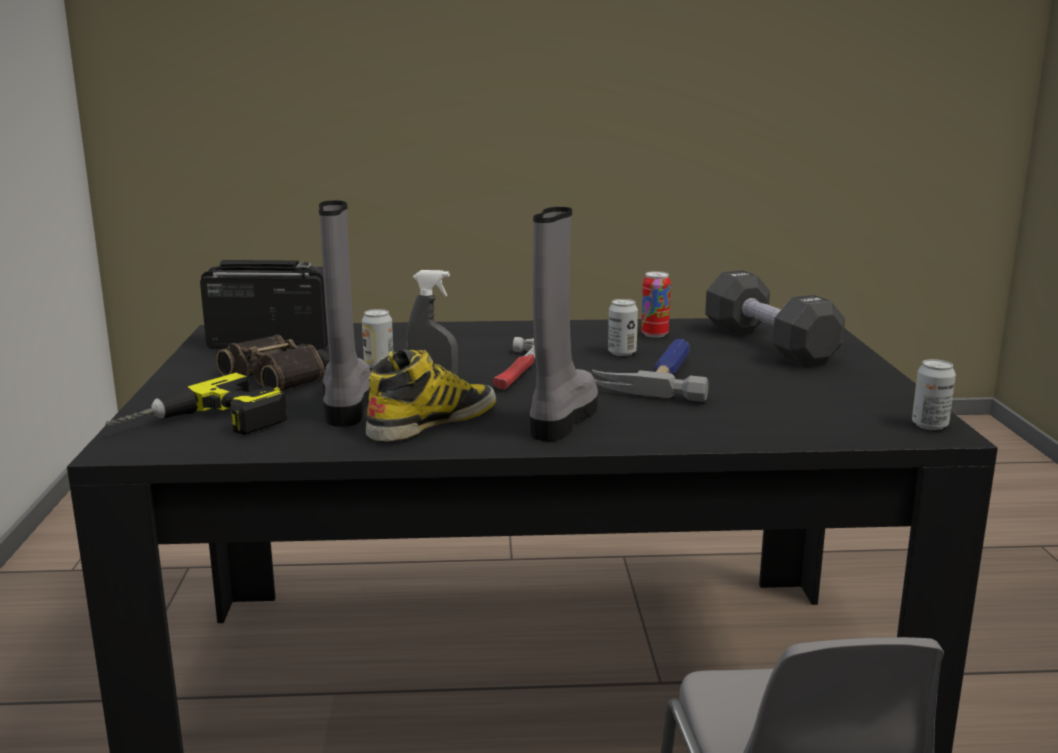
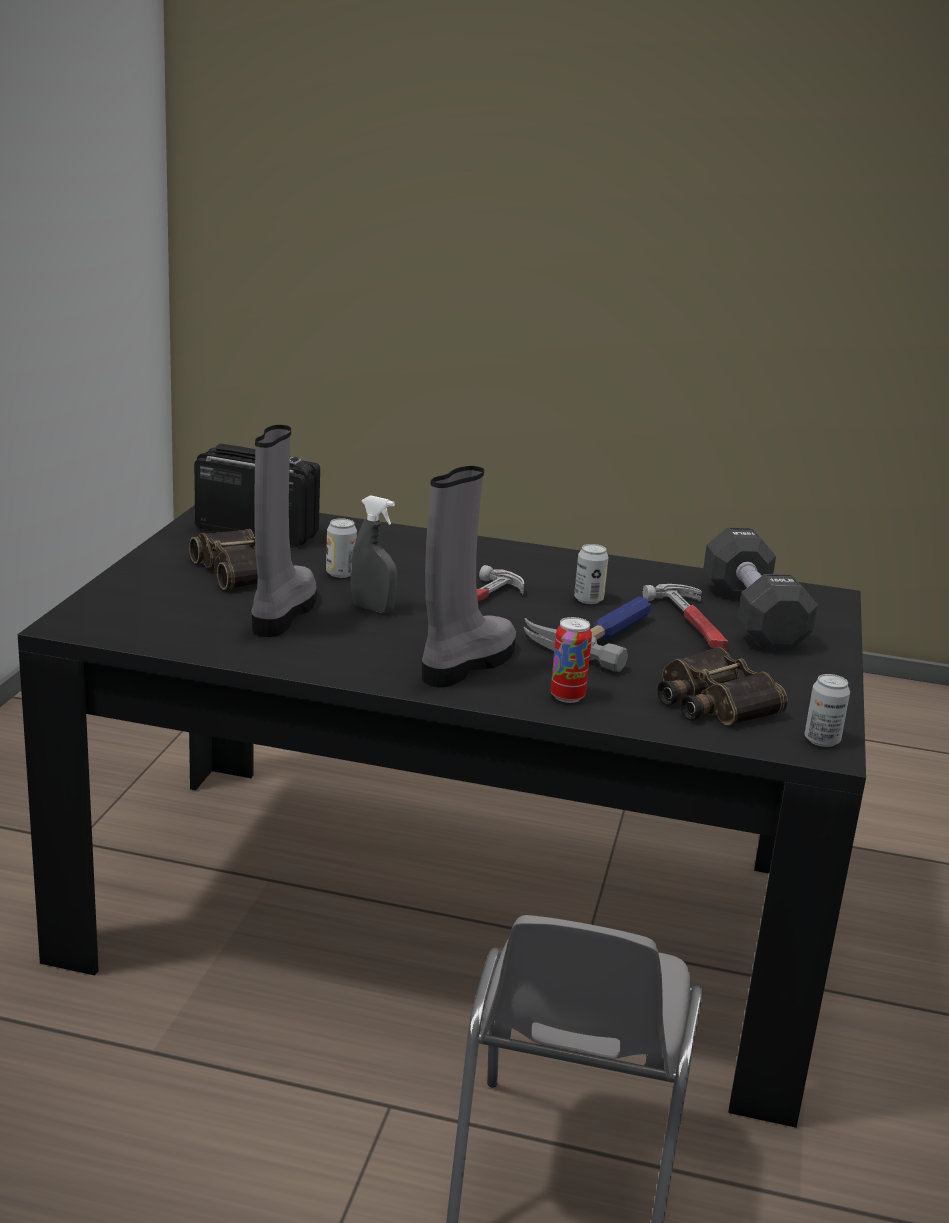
camera: 15 degrees right, 5 degrees up
(204, 425) = (146, 613): power drill -> none
(432, 421) = (345, 646): boot -> none
(654, 334) = (642, 583): can -> can (567, 696)
(727, 356) = (694, 623): none -> hammer
(807, 412) = (711, 702): none -> binoculars

